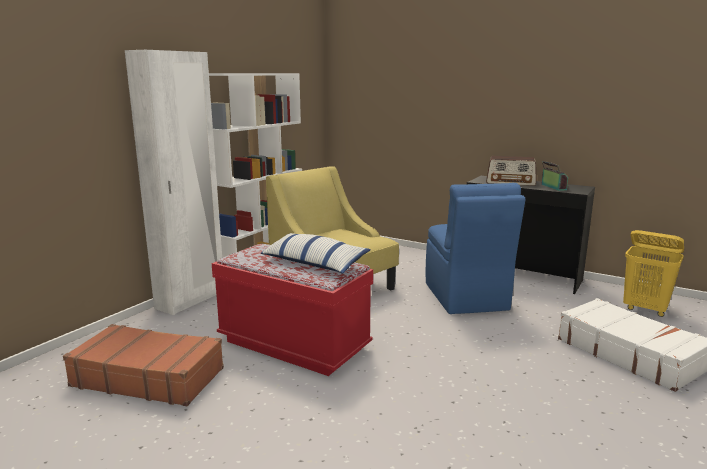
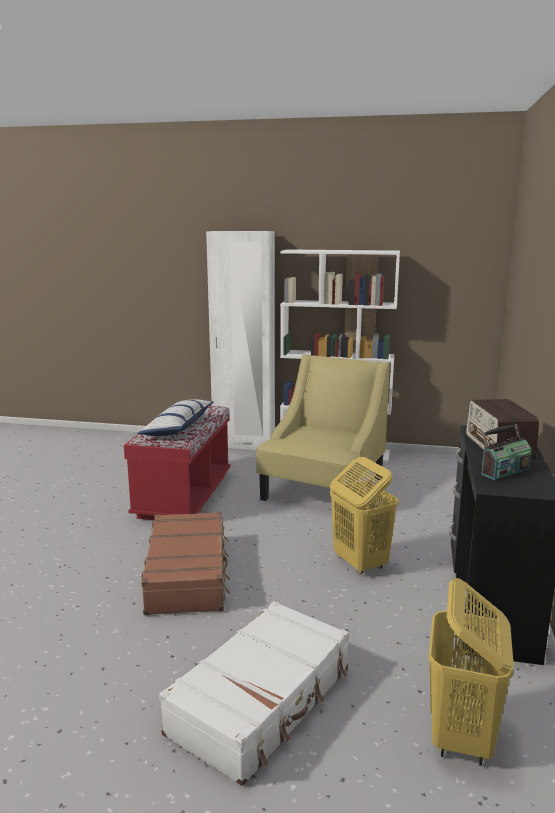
camera: 70 degrees right, 0 degrees up
(148, 377) = (117, 464): brown suitcase -> brown suitcase (188, 574)
(466, 297) = (360, 563): blue chair -> yellow laundry basket

